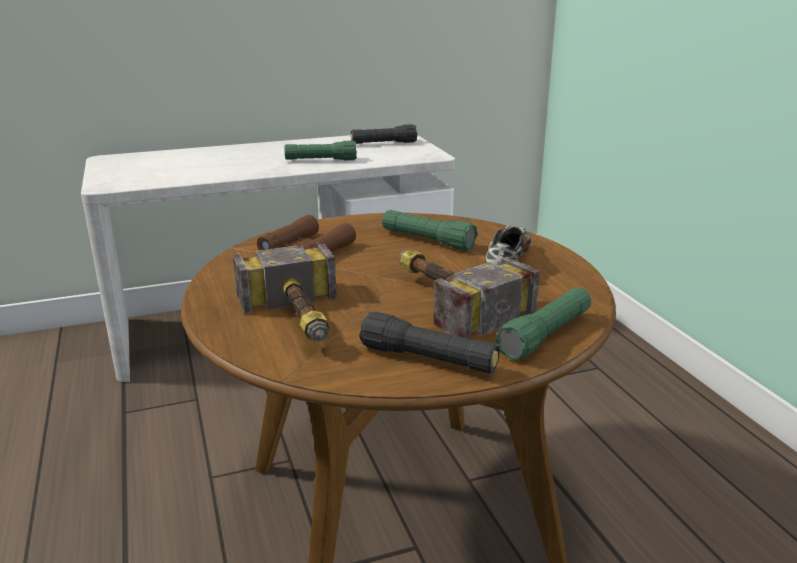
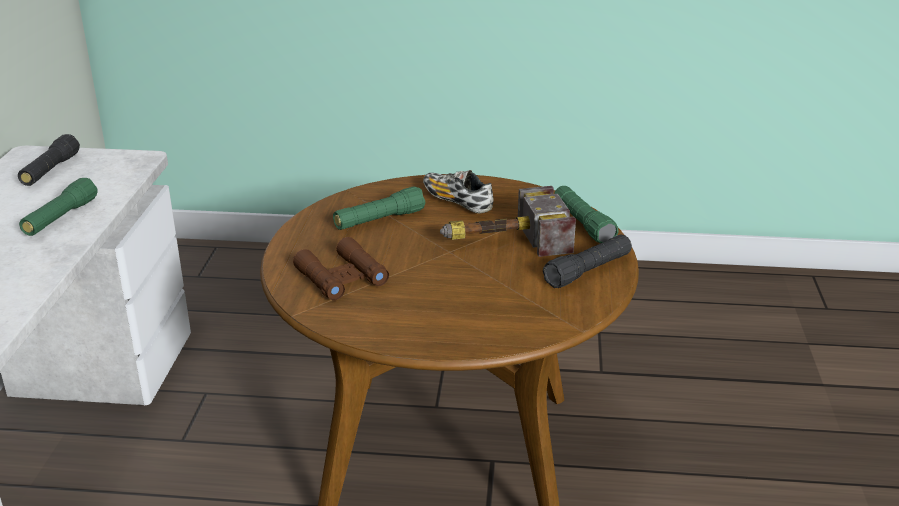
camera: 65 degrees left, 5 degrees up
(300, 321) = (491, 307): hammer -> none

